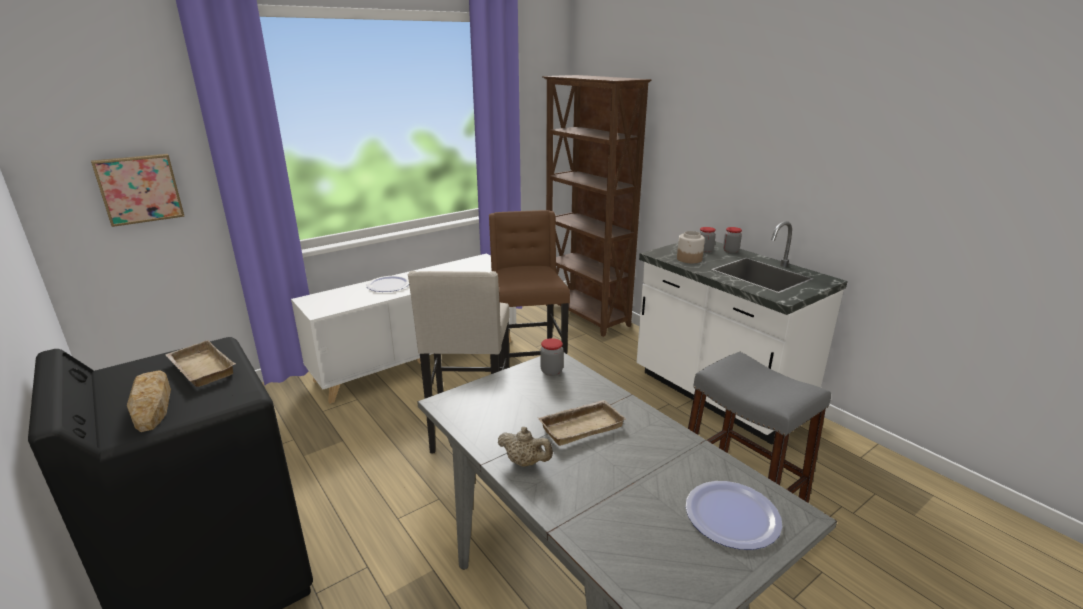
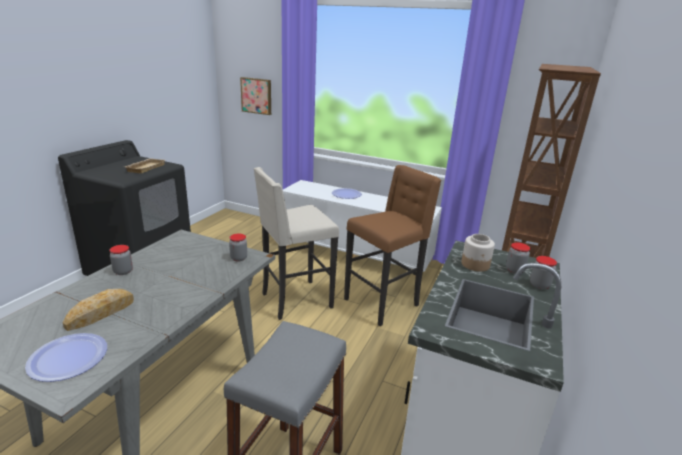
camera: 60 degrees right, 0 degrees up
(152, 405) = (110, 170): bread -> bread (100, 313)
(525, 462) = (123, 271): beige teapot -> jar
(581, 425) = (170, 281): beige tray -> none

